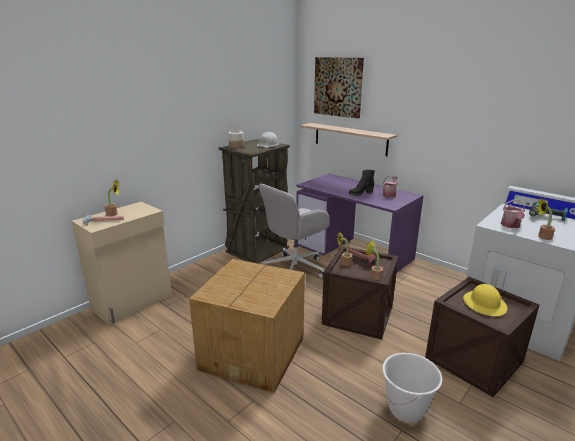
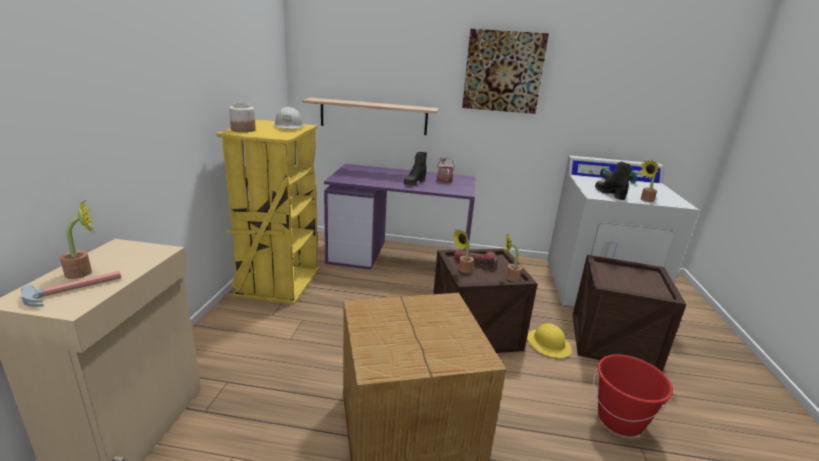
camera: 35 degrees left, 0 degrees up
(257, 249) = (279, 281): brown bookcase -> yellow bookcase
(294, 269) = (352, 295): grey office chair -> none
(338, 87) = (352, 48): picture -> picture (503, 72)
(406, 408) = (620, 420): white bucket -> red bucket
(484, 304) = (629, 279): yellow hard hat -> yellow hard hat (548, 344)
(511, 226) = (609, 194): watering can -> black boot

